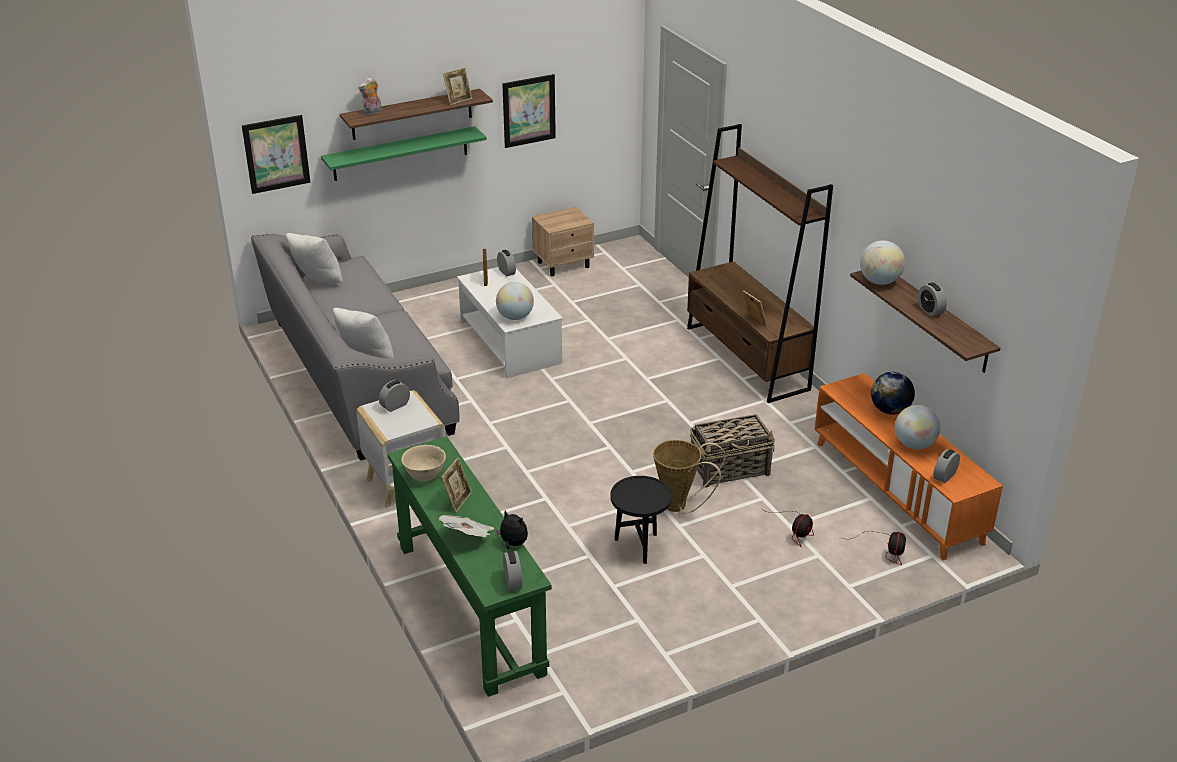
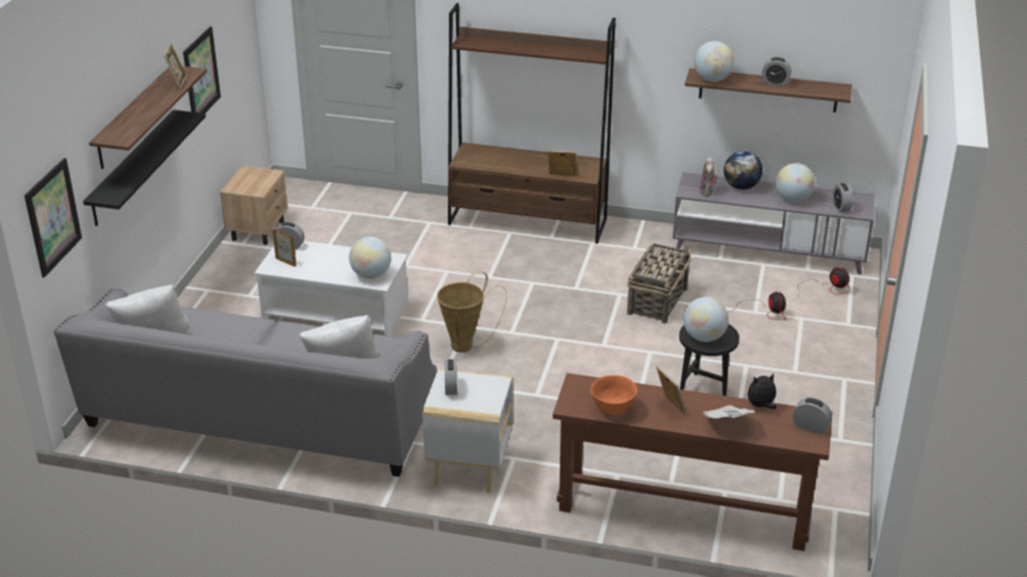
camera: 50 degrees left, 0 degrees up
(372, 113) = (121, 127): plush toy -> plush toy (707, 192)
(400, 153) = (133, 168): green shelf -> black shelf
(425, 476) = (613, 408): beige bowl -> orange bowl
(470, 608) = (683, 509): green console table -> brown console table
(634, 493) = (704, 337): none -> globe
(680, 506) = (676, 345): basket -> basket (466, 345)
(897, 491) = (768, 251): orange tv stand -> grey tv stand

